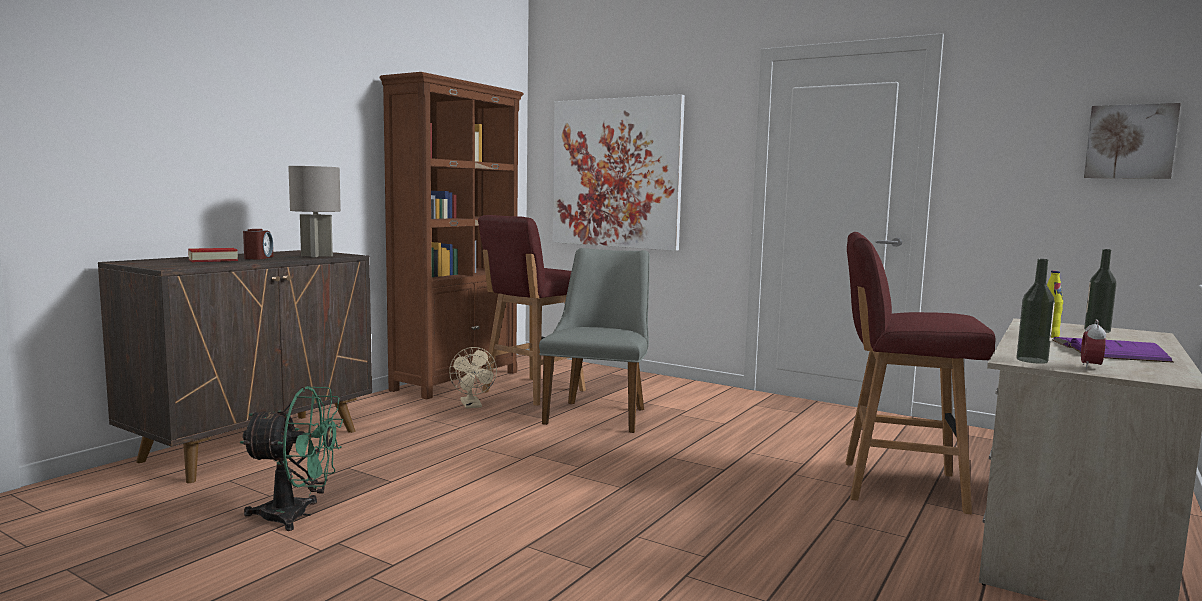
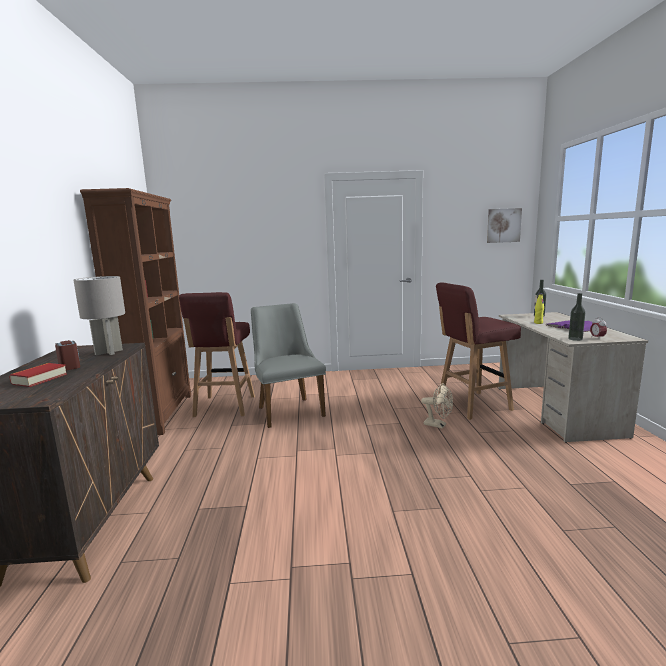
camera: 35 degrees left, 5 degrees up
(297, 515) = (228, 562): green fan -> none
(472, 406) = (203, 429): beige fan -> beige fan (438, 425)
(616, 173) = (231, 251): picture -> none

